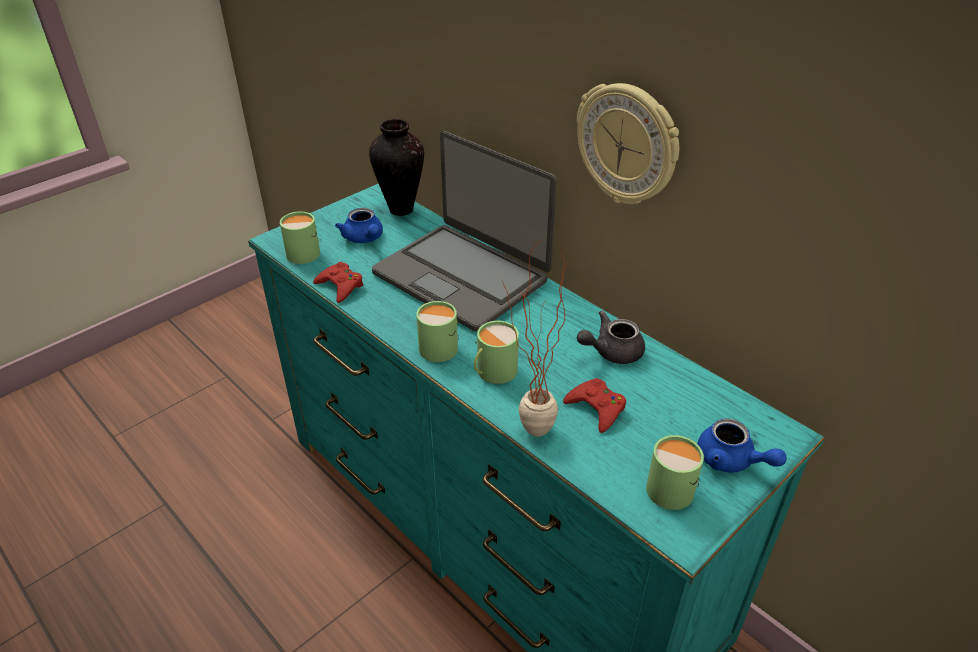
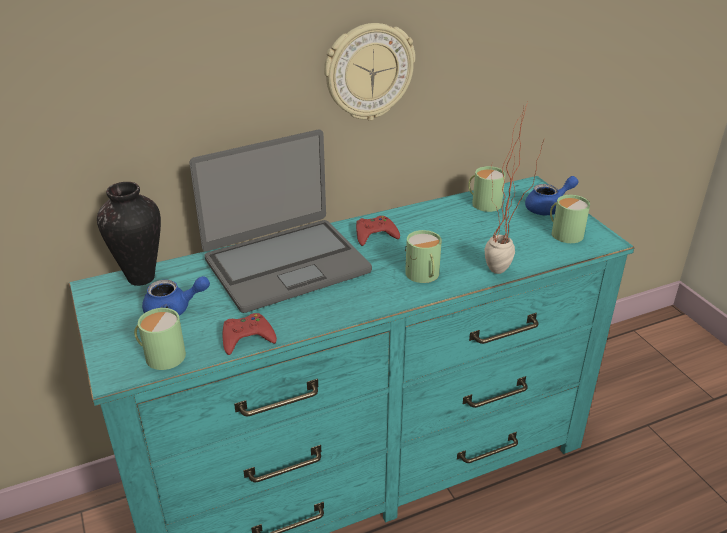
camera: 70 degrees left, 5 degrees down
(440, 346) = (377, 294): green mug -> green mug (483, 203)
(596, 408) = (484, 241): red game controller -> red game controller (375, 235)
(611, 352) = (427, 221): grey teapot -> none

